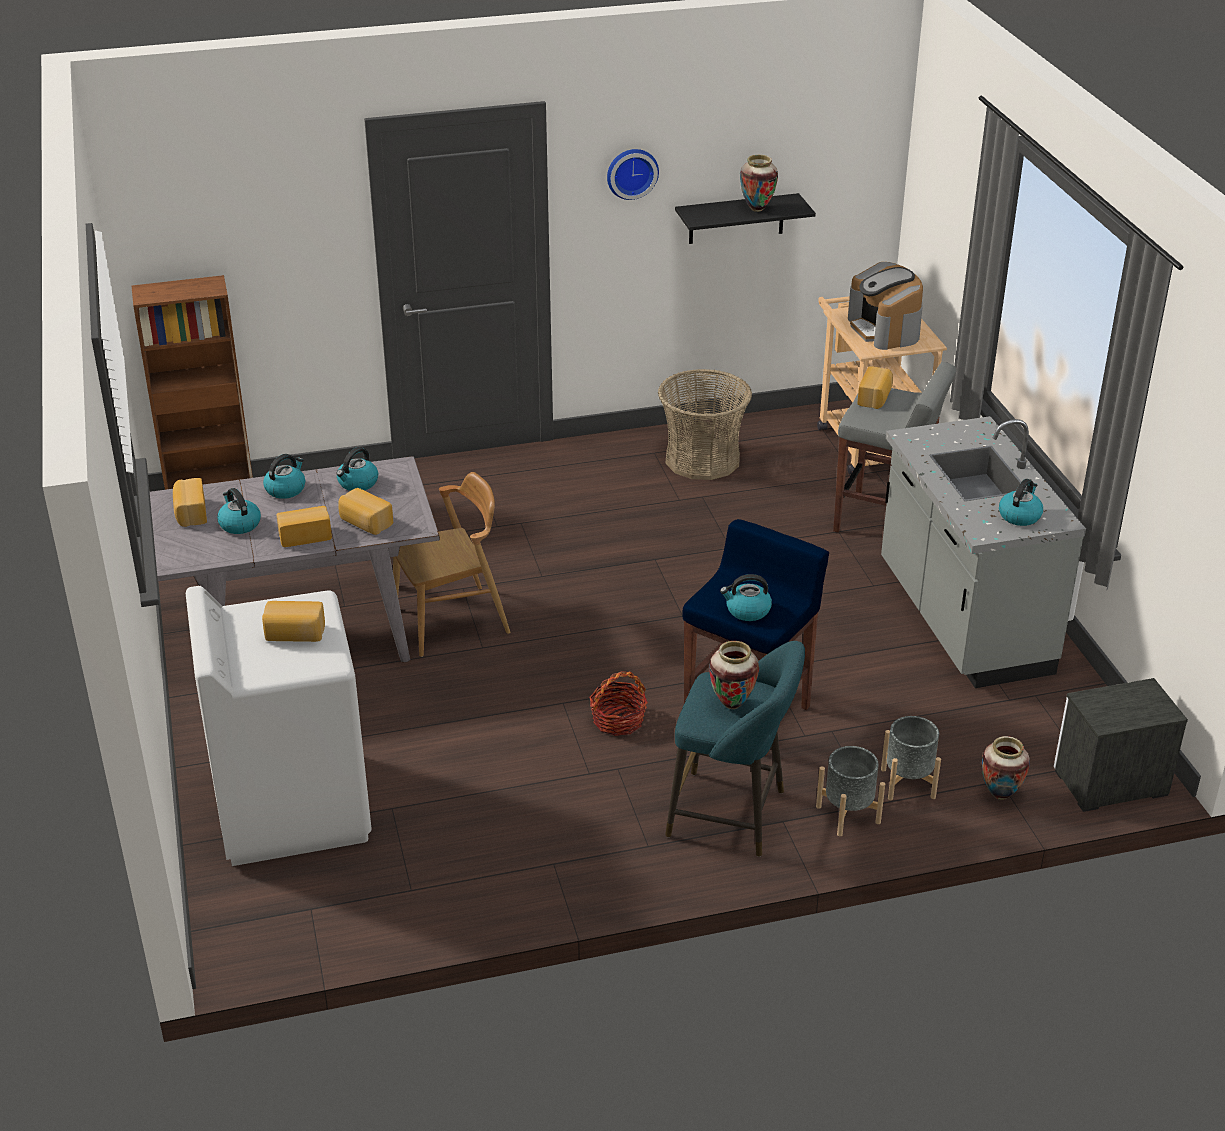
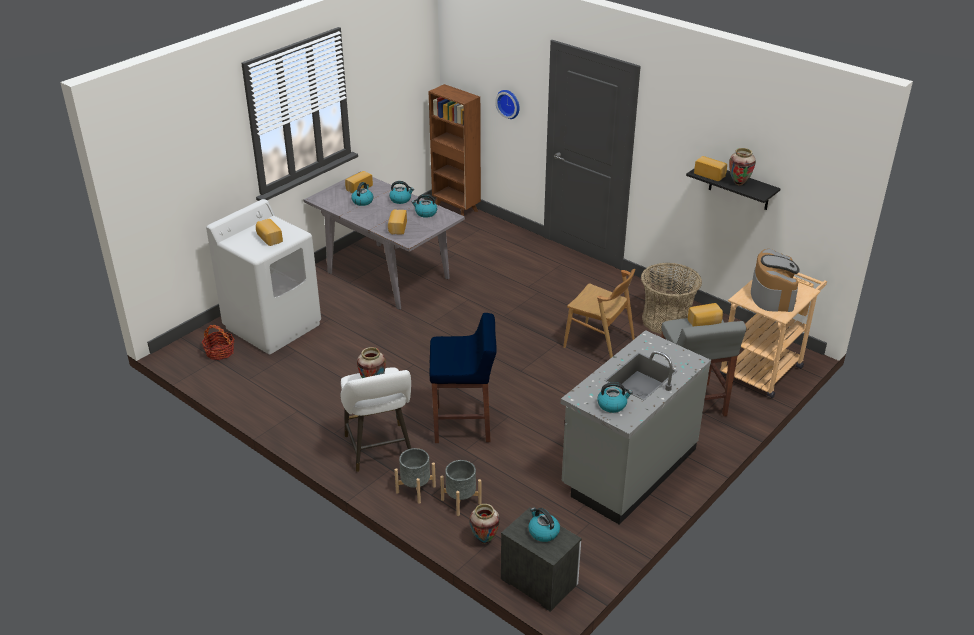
camera: 55 degrees right, 0 degrees up
(305, 535) = (371, 218): bread -> bread (710, 174)
(452, 621) = (440, 307): brown chair -> brown chair (599, 343)
(618, 720) = (416, 386): basket -> basket (220, 352)
(631, 172) = (681, 129): wall clock -> wall clock (509, 103)
(733, 815) = (380, 451): turquoise stool -> white stool
(747, 610) = (445, 356): kettle -> kettle (543, 532)
(885, 329) = (772, 295): coffee machine -> coffee machine turned 150 degrees clockwise

